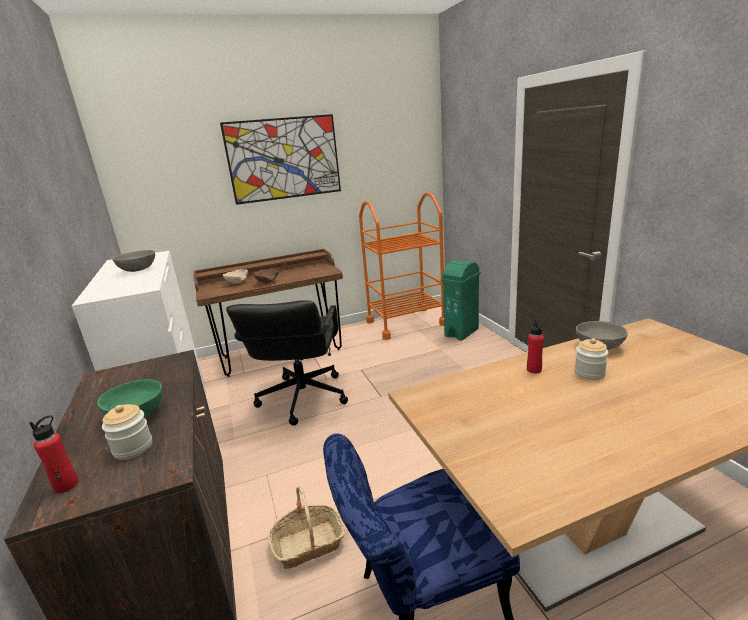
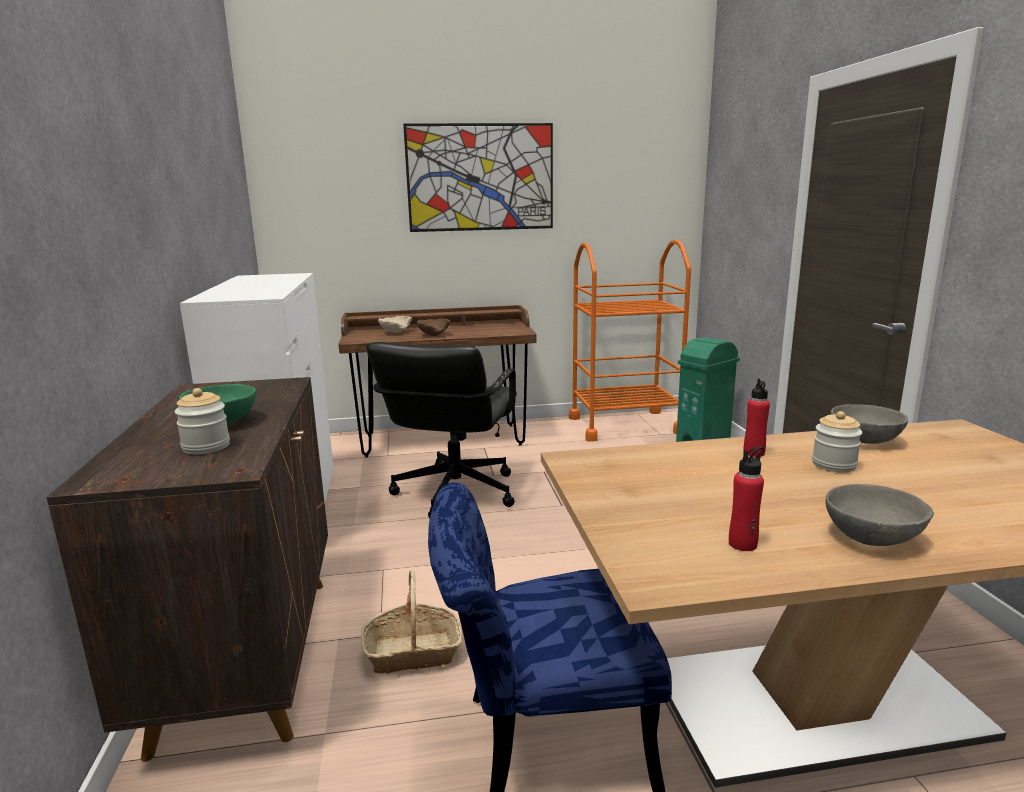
camera: 10 degrees right, 5 degrees down
(66, 485) = (124, 466): red bottle -> red bottle (743, 544)
(138, 270) = (268, 284): grey bowl -> grey bowl (873, 538)

